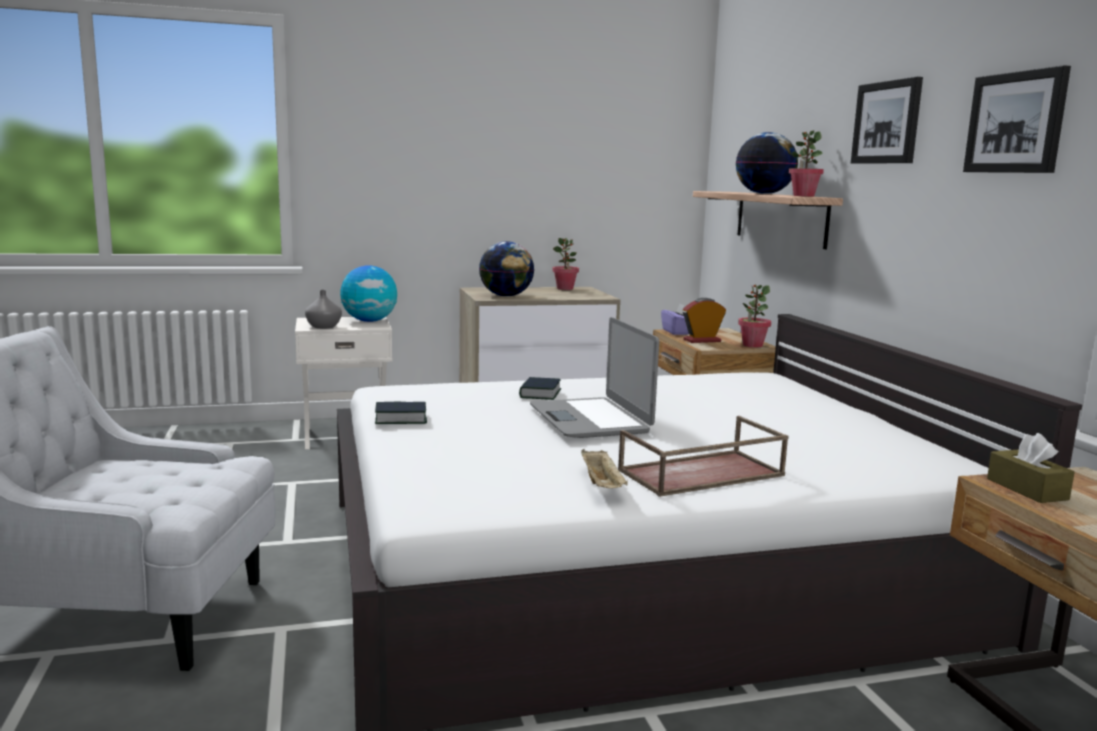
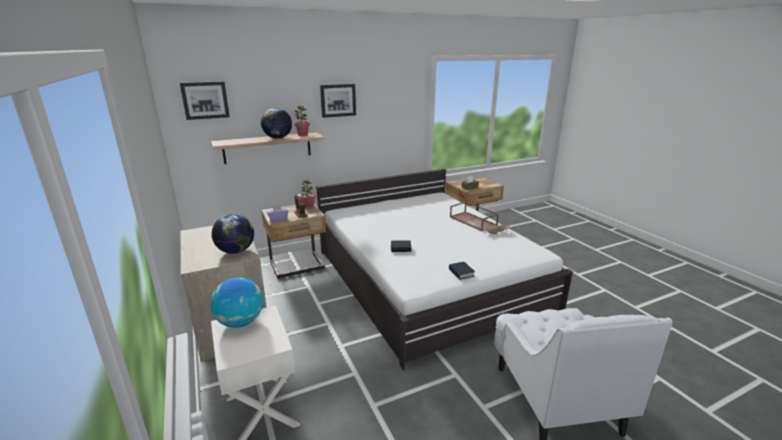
camera: 100 degrees left, 10 degrees up
(324, 327) = (272, 338): grey vase -> none
(565, 289) = (194, 237): potted plant -> none
(590, 419) = (433, 237): laptop -> none
(1016, 123) = (396, 100): picture -> picture (205, 100)

